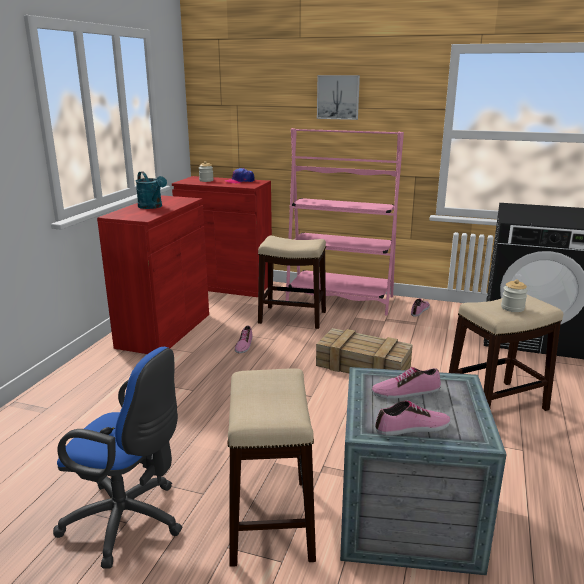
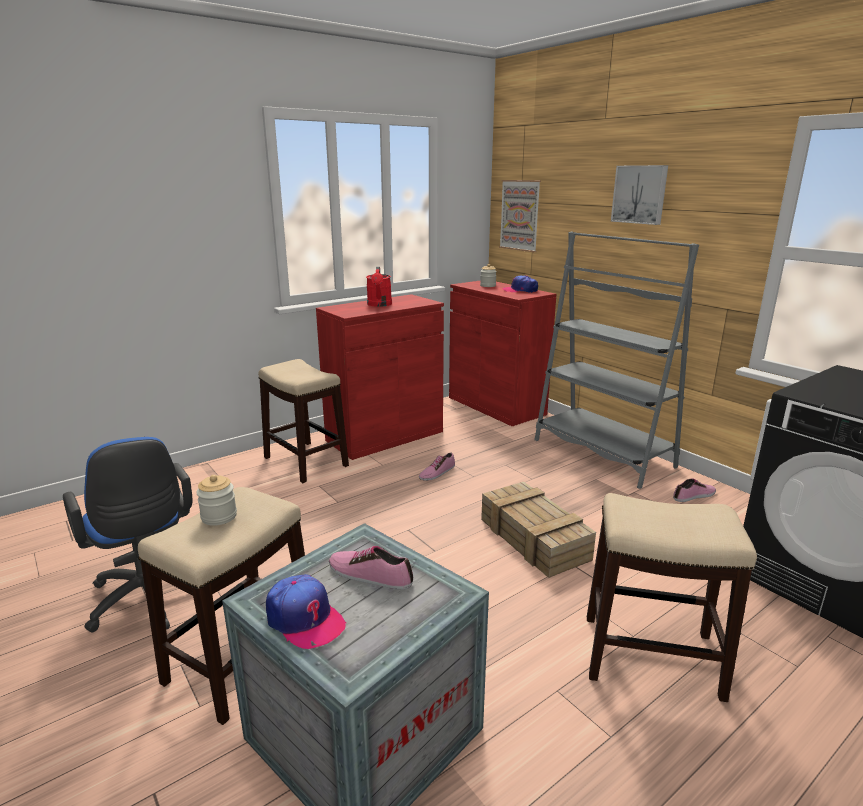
camera: 35 degrees right, 0 degrees up
(152, 207) = (379, 305): turquoise watering can -> red watering can
(222, 117) = (520, 215): none -> picture
(293, 317) = (523, 458): stool -> stool (306, 462)
(340, 300) = (602, 453): pink bookcase -> grey bookcase
(412, 428) = (304, 619): shoe -> cap
(512, 308) = (673, 522): jar -> jar (219, 516)

